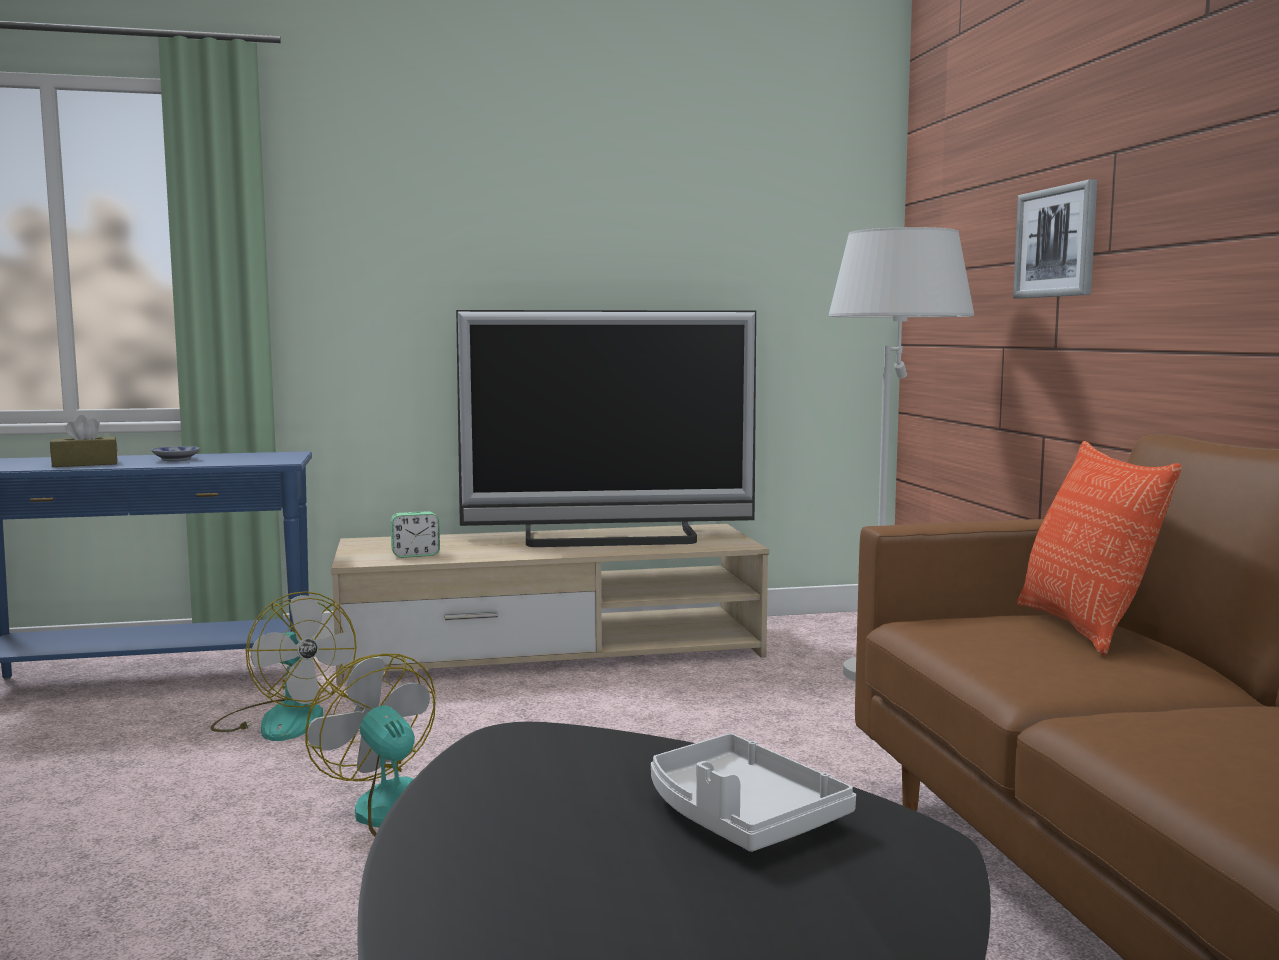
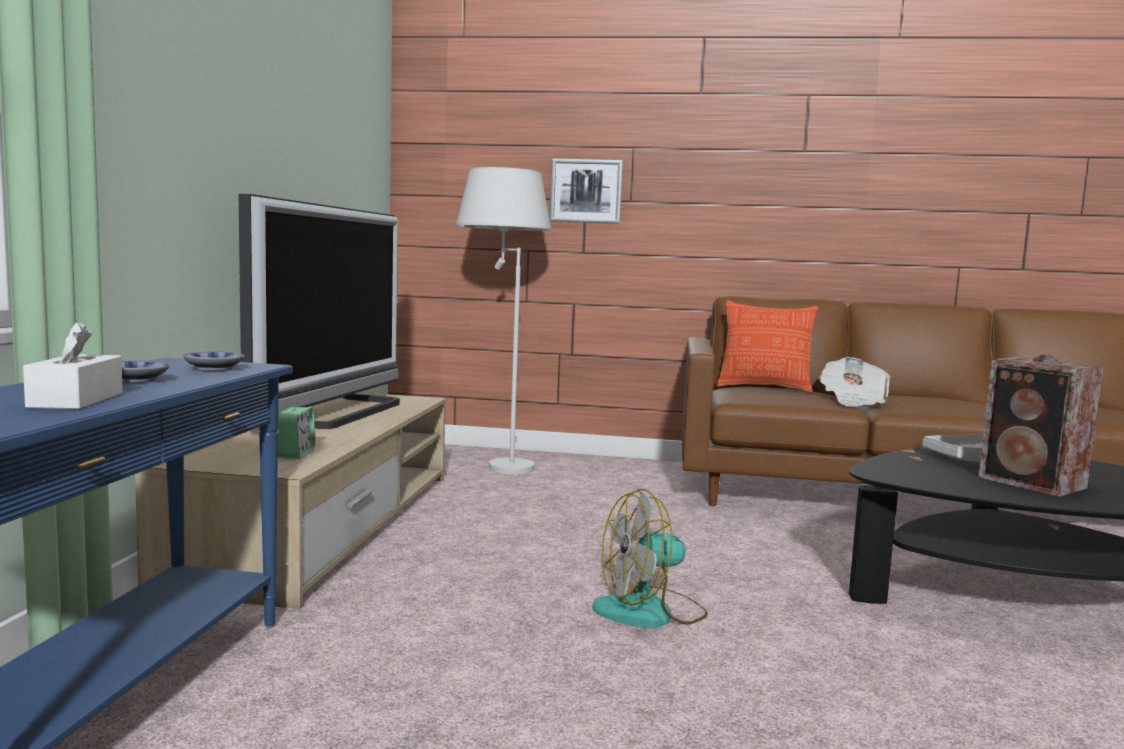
camera: 70 degrees left, 0 degrees up
(85, 464) = (76, 400): brown tissue box -> white tissue box
(248, 460) = (214, 369): none -> bowl
(283, 719) = (377, 640): fan -> none
(558, 858) = (1034, 483): none -> speaker
(1111, 690) = (852, 401): none -> newspaper

